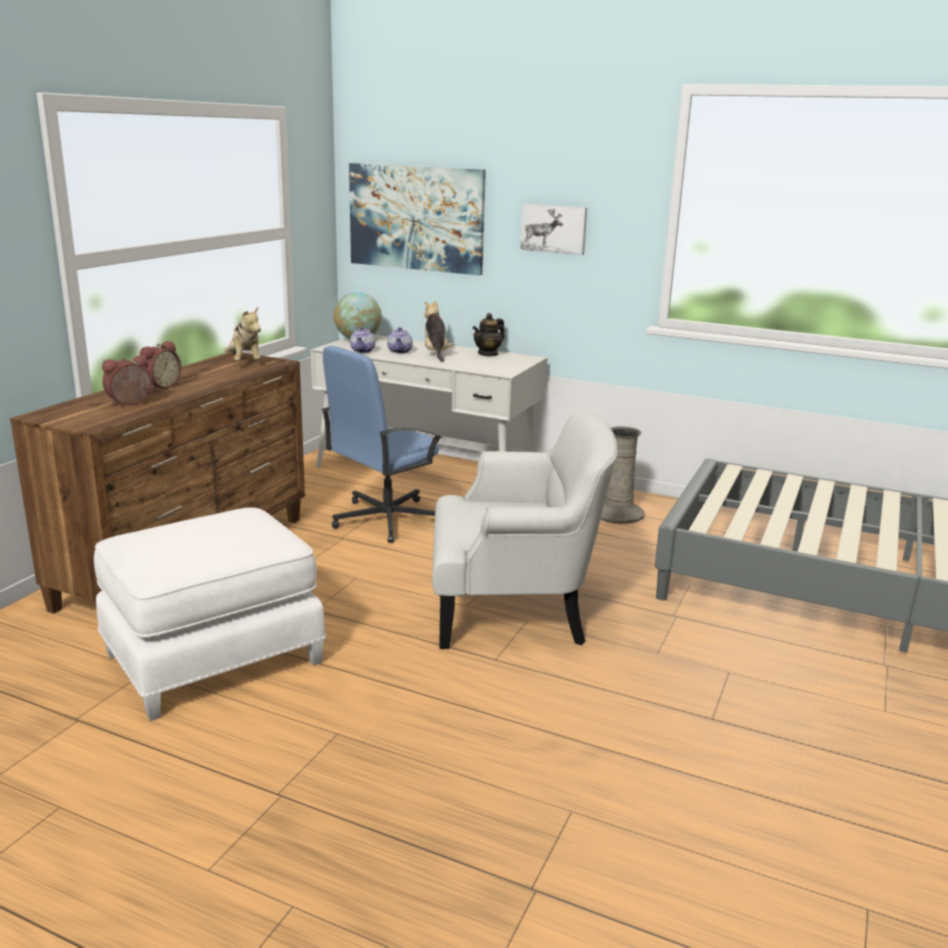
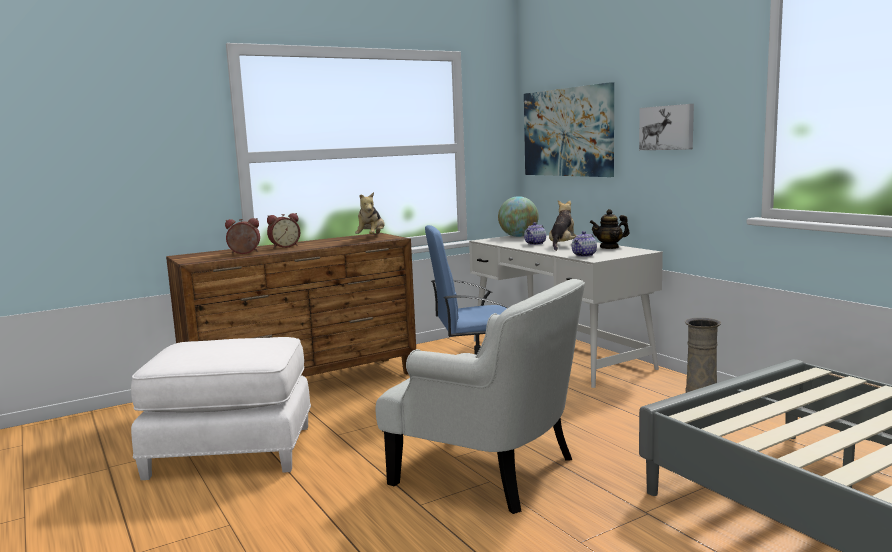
camera: 35 degrees right, 10 degrees down
(363, 351) = (506, 242): teapot -> teapot (584, 255)

